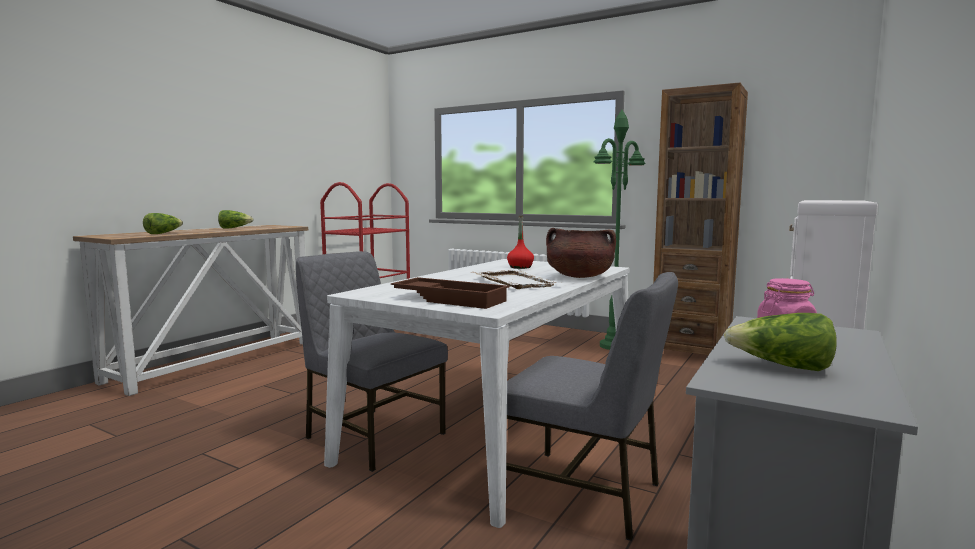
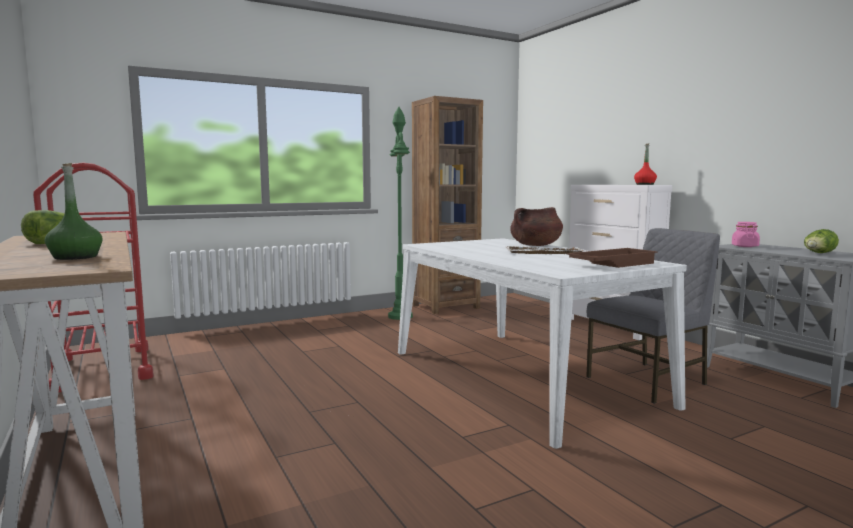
camera: 60 degrees left, 0 degrees up
(163, 233) = (75, 257): lettuce -> green bottle
(373, 435) = (505, 421): grey chair -> none
(520, 267) = (466, 246): red bottle -> red bottle (644, 184)

